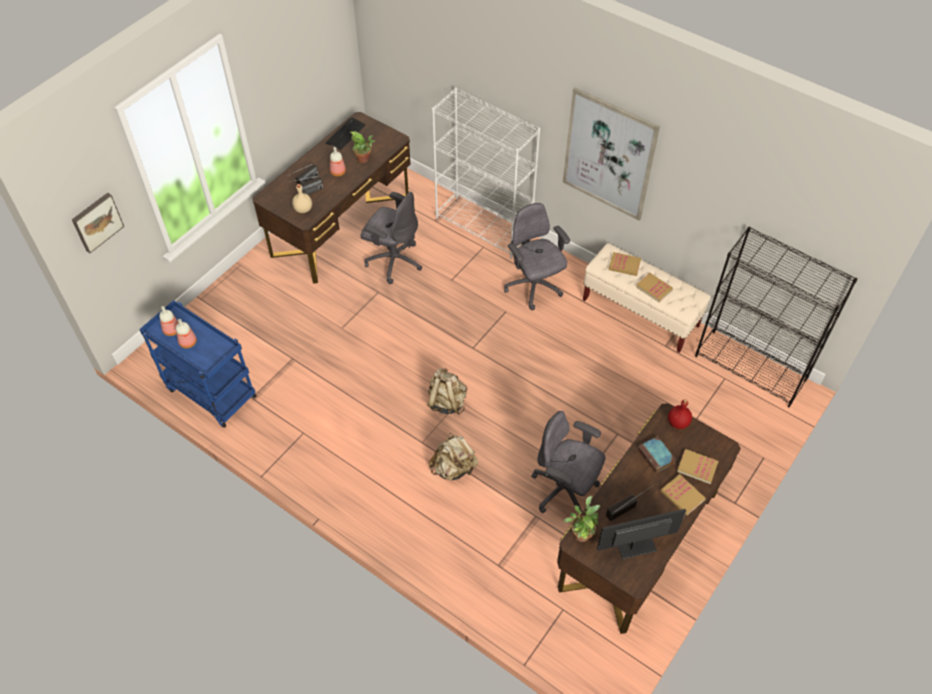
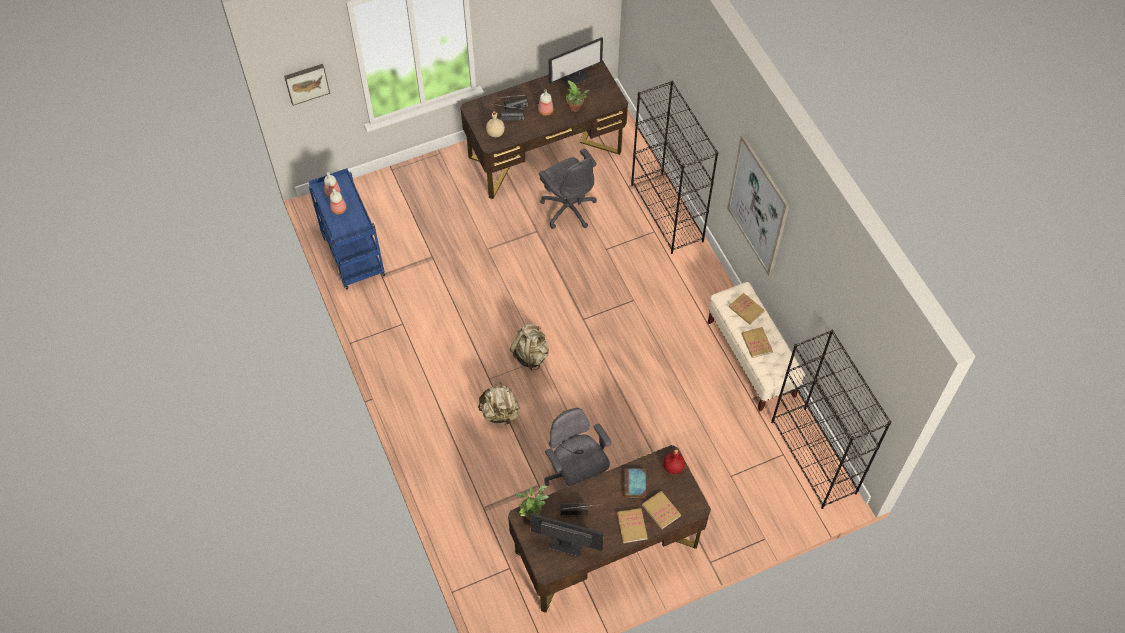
camera: 30 degrees right, 5 degrees up
(345, 134) = (575, 76): keyboard -> monitor
(484, 227) = (667, 213): white bookcase -> black bookcase
(534, 287) = (672, 290): grey office chair -> none

